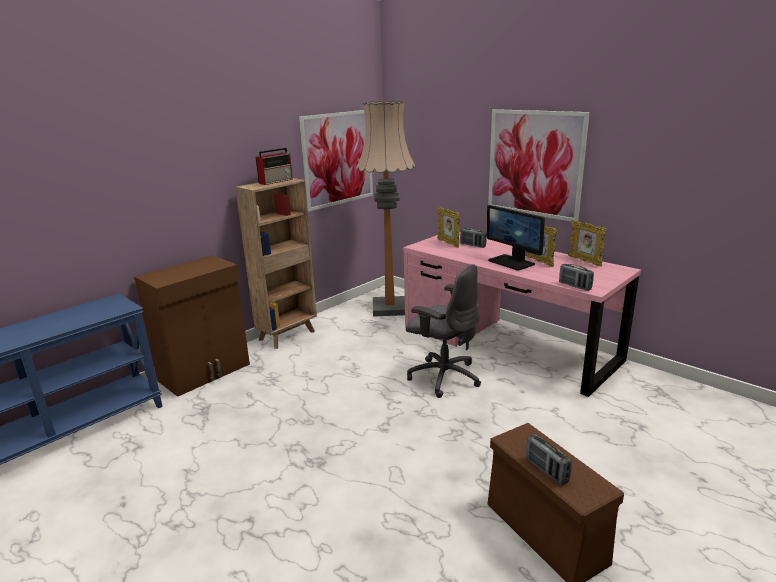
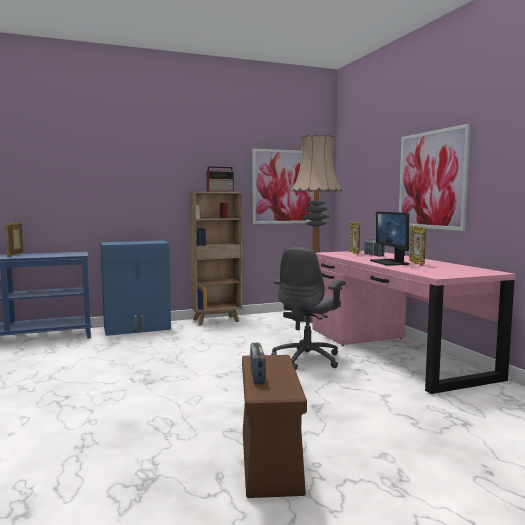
camera: 25 degrees right, 15 degrees down
(205, 372) = (137, 328): brown cabinet -> blue cabinet
(443, 376) = (307, 359): grey office chair -> grey office chair turned 60 degrees clockwise
(574, 286) = (422, 273): radio -> none
(584, 261) = (463, 267): picture frame -> picture frame (16, 255)

